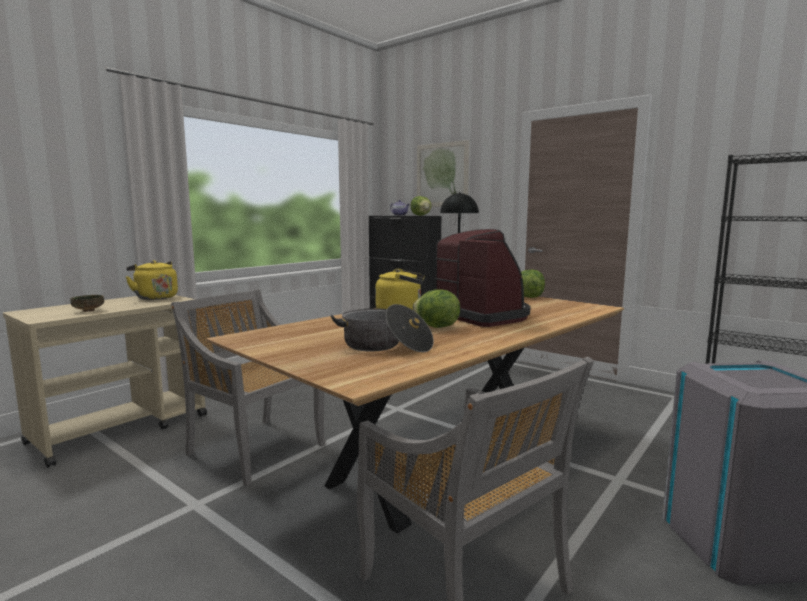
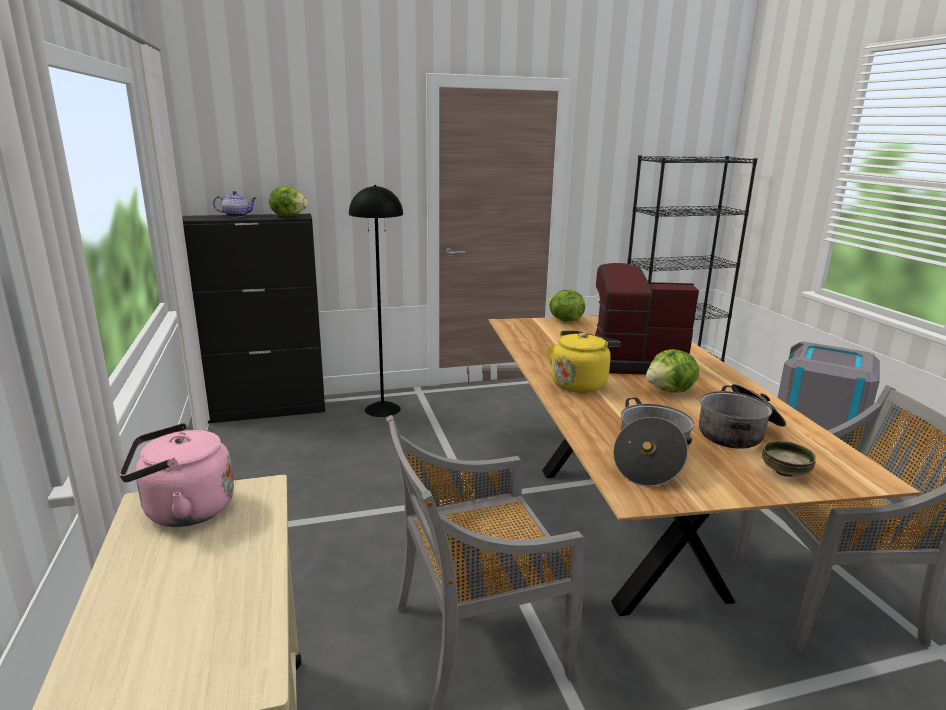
camera: 55 degrees left, 10 degrees up
(89, 311) = (231, 604): bowl -> bowl (784, 472)
(155, 297) = (183, 511): yellow kettle -> pink kettle
(297, 334) = (650, 459): none -> cooking pot
(442, 175) = (300, 150): picture -> none

